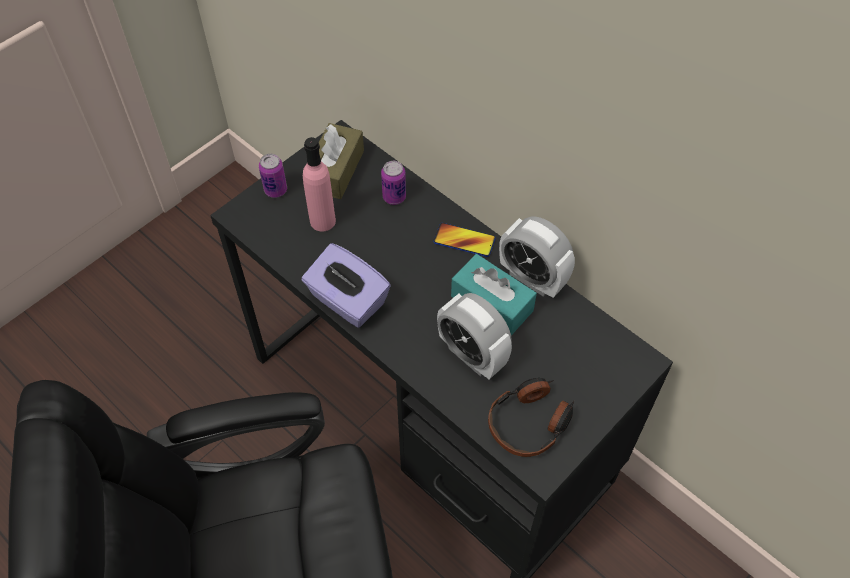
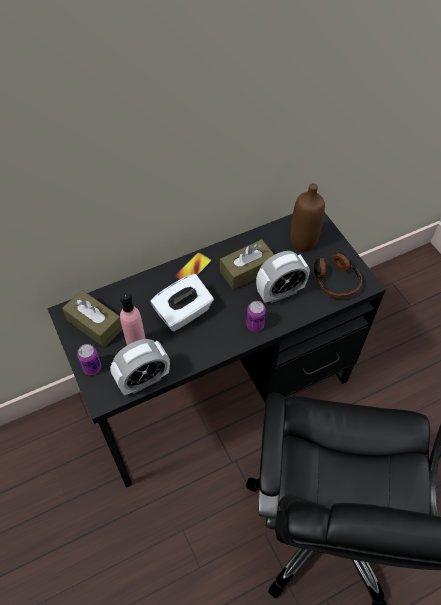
camera: 70 degrees left, 0 degrees up
(347, 301) = (212, 348): purple tissue box -> none
(389, 253) = (183, 313): none -> white tissue box
(394, 197) = (137, 296): can -> can (255, 325)
(492, 303) = (247, 270): turquoise tissue box -> brown tissue box
(532, 278) = (237, 245): alarm clock -> alarm clock (143, 380)
(582, 360) = (303, 241): none -> brown bottle

